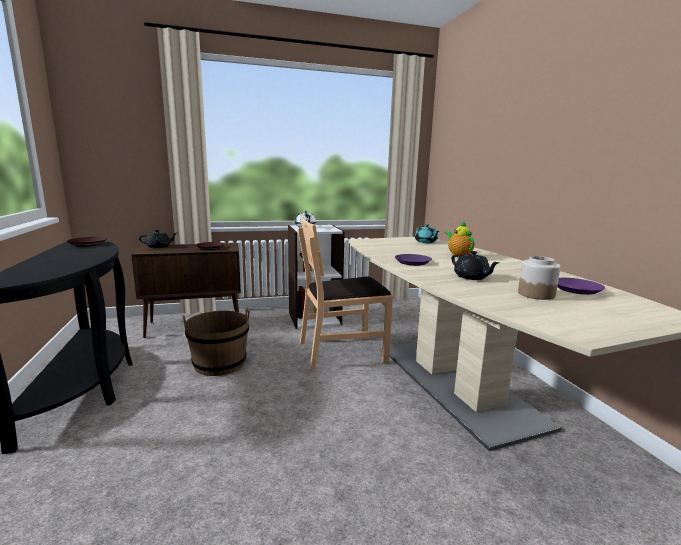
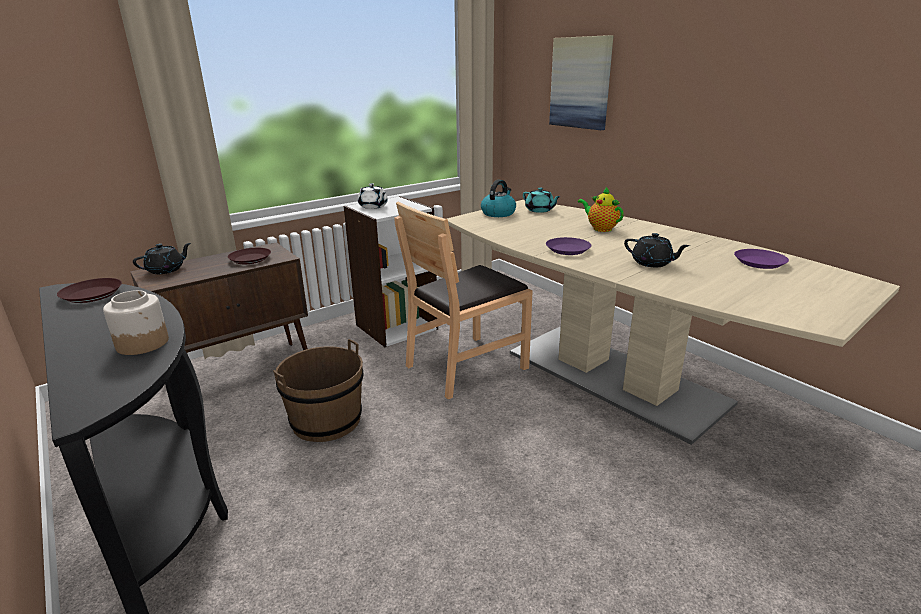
camera: 20 degrees left, 10 degrees up
(392, 240) = (498, 213): none -> kettle
(475, 150) = (580, 83): none -> picture
(536, 294) = (734, 277): jar -> jar (143, 343)

